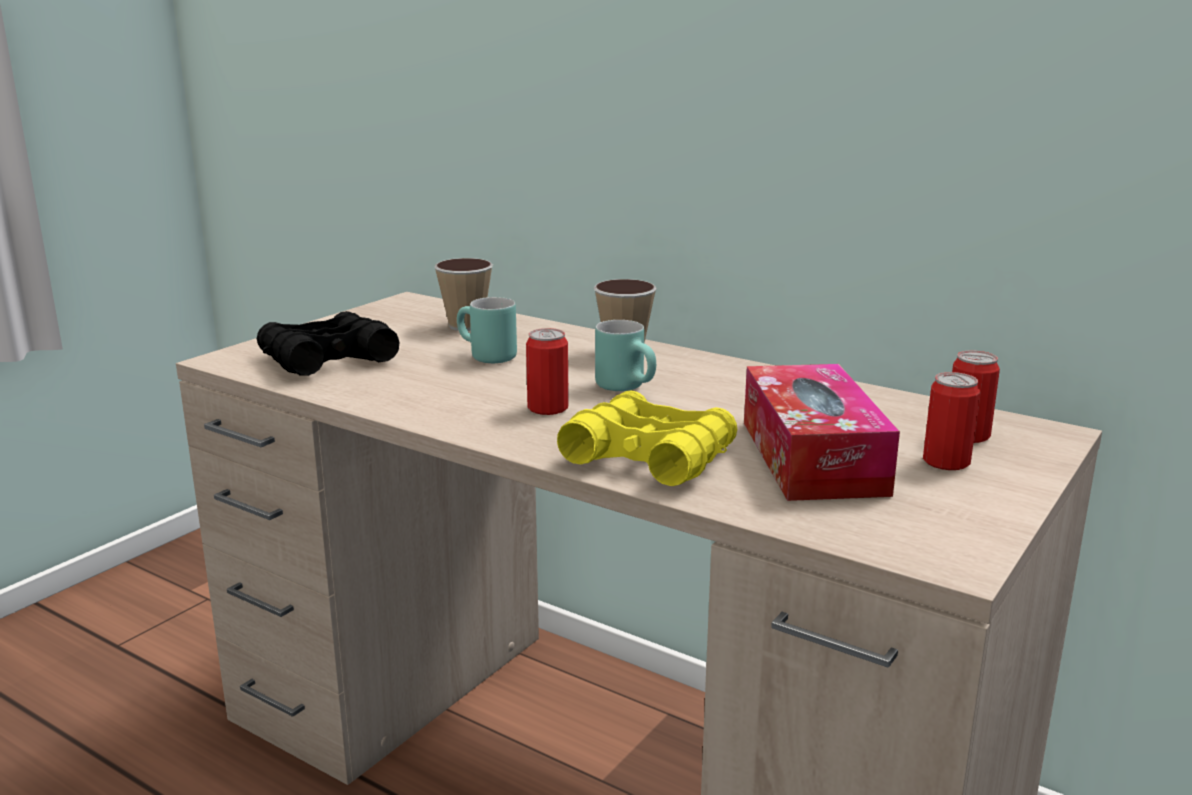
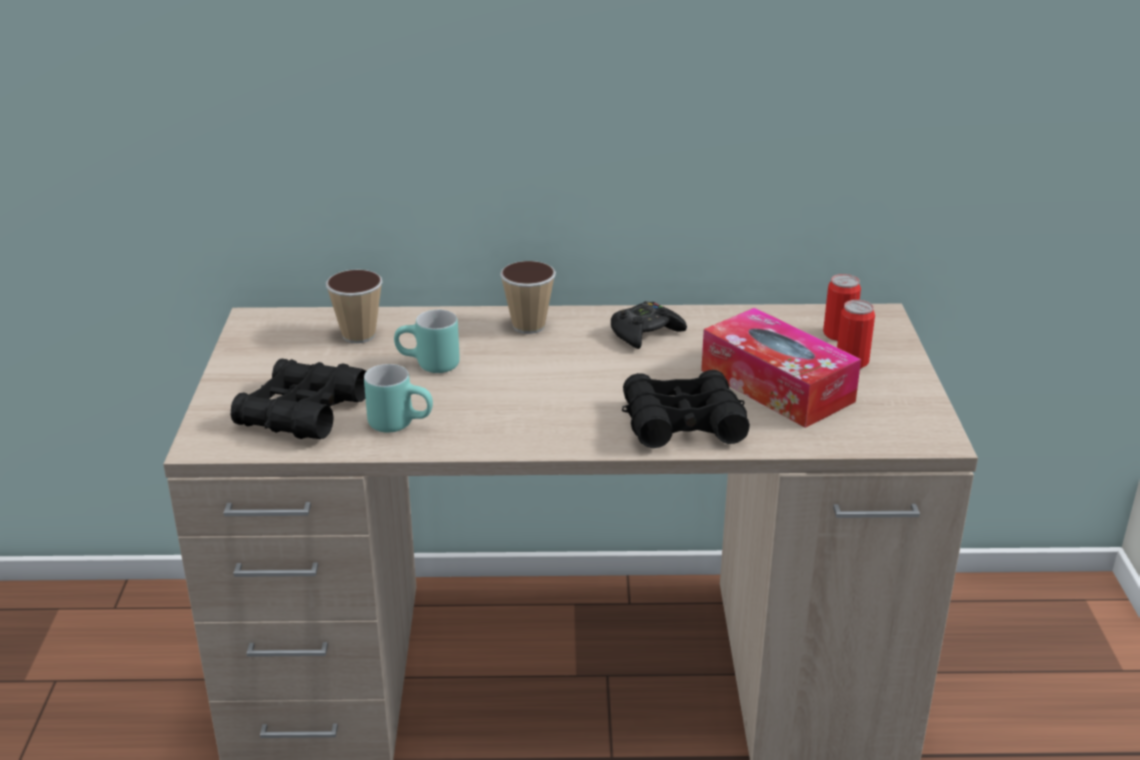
camera: 35 degrees left, 10 degrees up
(548, 408) = (555, 403): can -> none
(629, 387) = (583, 362): turquoise mug -> turquoise mug (401, 423)
(649, 457) = (682, 423): yellow binoculars -> black binoculars
(732, 382) = (645, 333): none -> black game controller

